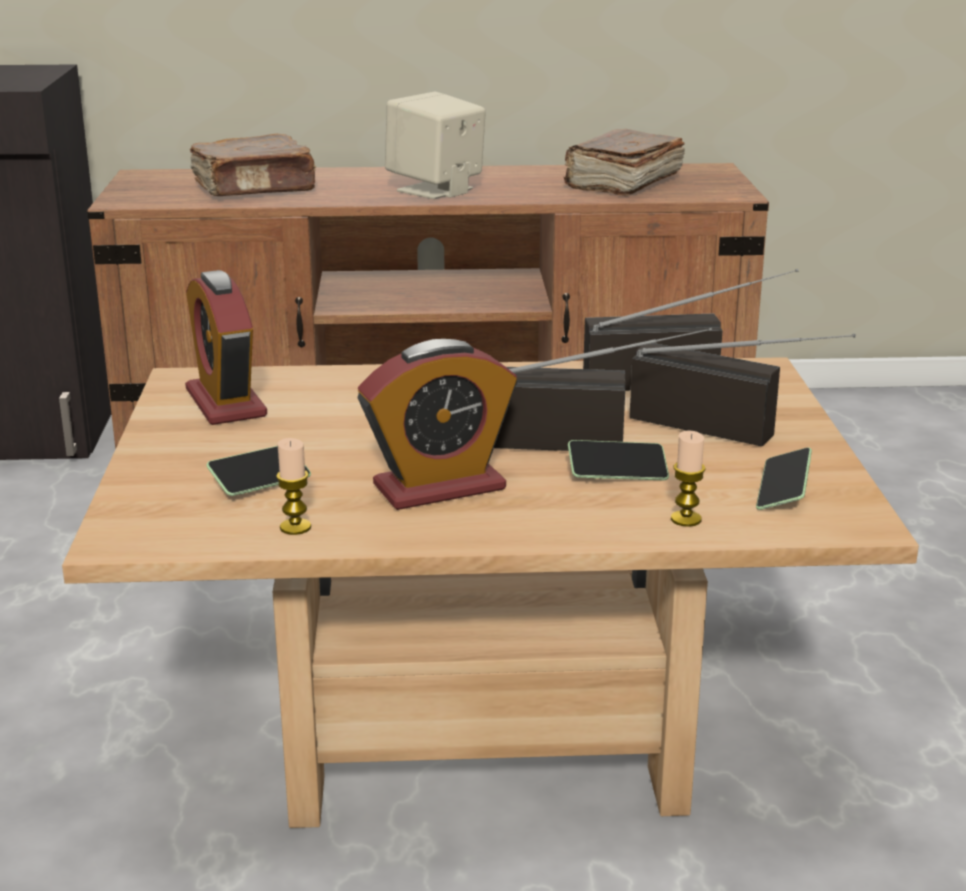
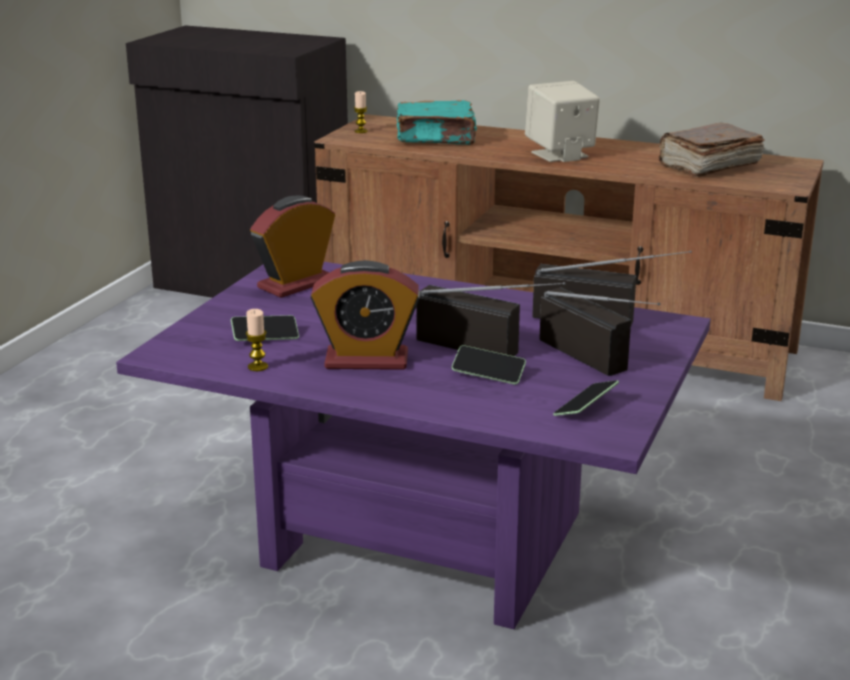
camera: 25 degrees right, 0 degrees up
(225, 403) = (296, 284): alarm clock -> alarm clock turned 45 degrees clockwise
(256, 188) = (437, 139): brown book -> turquoise book
(482, 726) = (424, 539): beige coffee table -> purple coffee table
(686, 519) = (498, 411): candle -> candle (361, 131)

